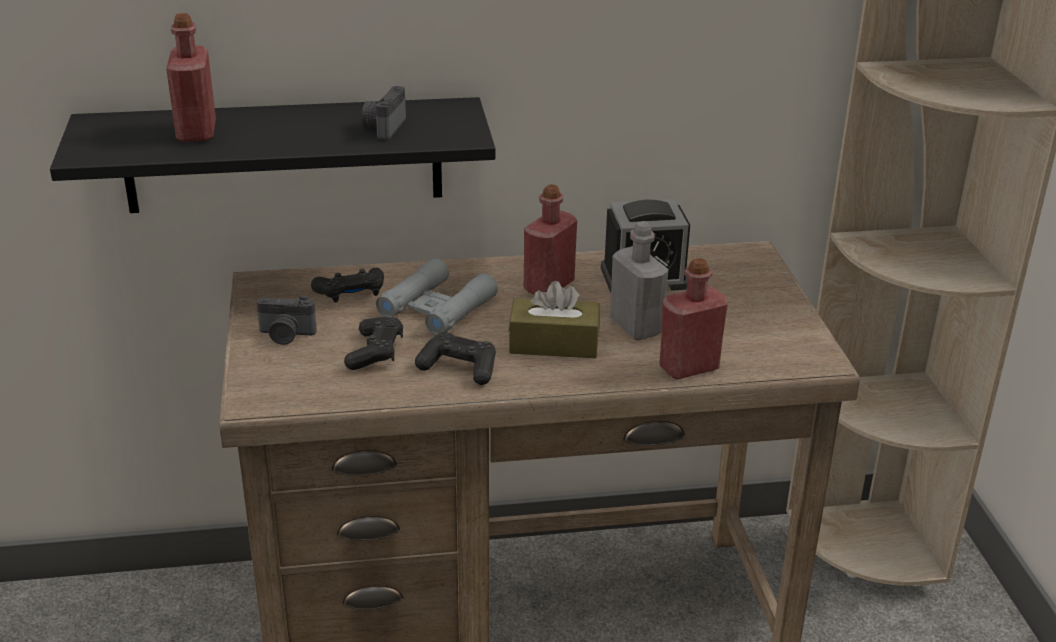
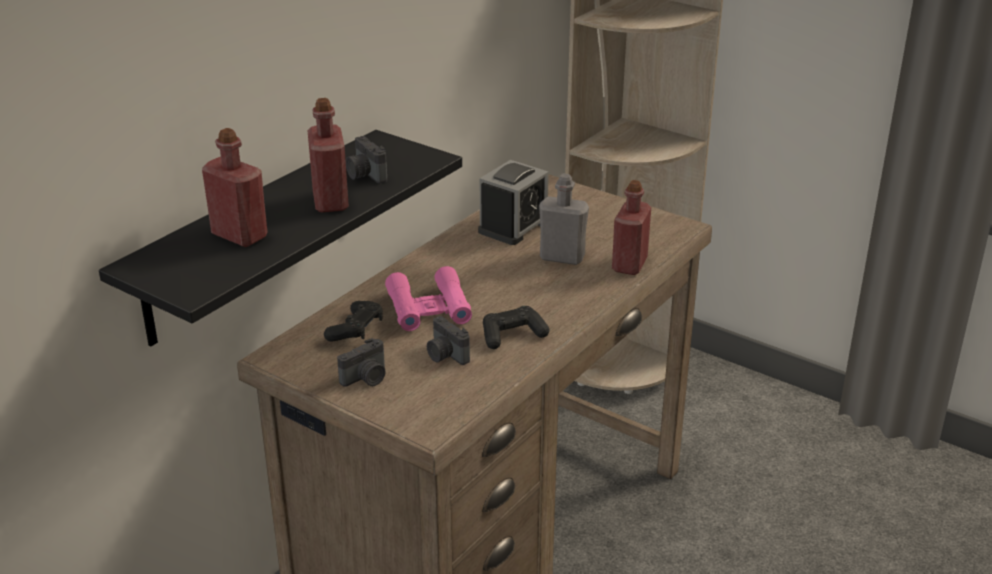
camera: 45 degrees left, 0 degrees up
(375, 352) = (445, 355): black game controller -> camera
(436, 308) = (428, 308): grey binoculars -> pink binoculars
(549, 286) = (470, 260): red bottle -> red bottle (330, 201)
(554, 344) = (537, 291): brown tissue box -> none

